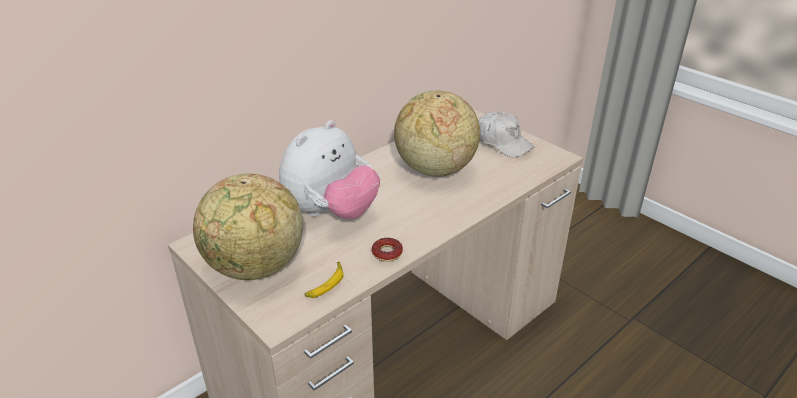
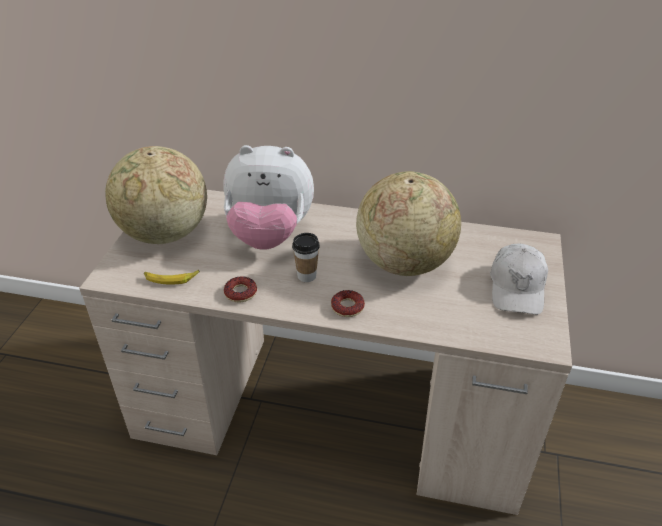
camera: 55 degrees right, 5 degrees up
(402, 214) = (306, 276): none -> cup
(456, 211) = (347, 307): none -> donut

